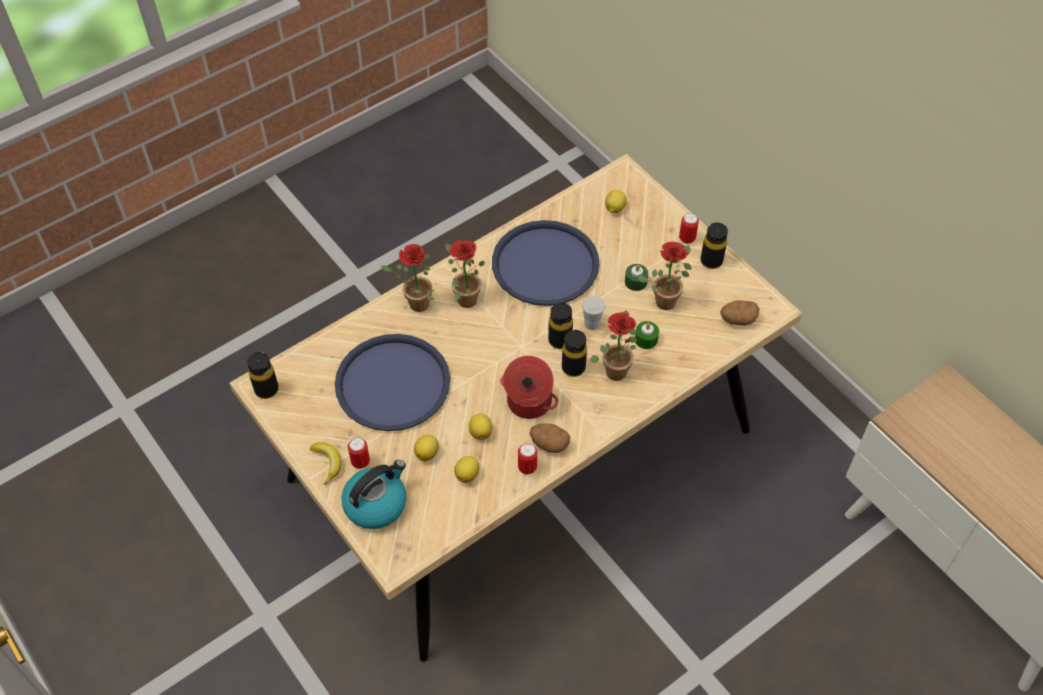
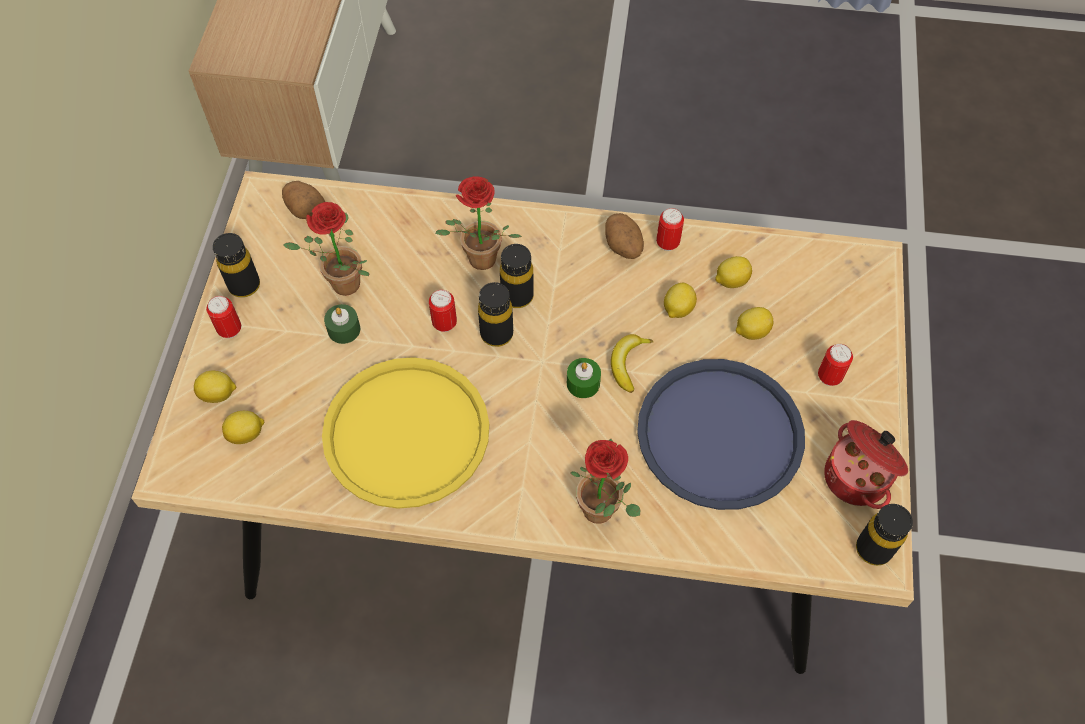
camera: 135 degrees left, 5 degrees up
(327, 462) = (866, 404): banana -> banana (628, 363)
(376, 503) = (847, 324): kettle -> none
(463, 297) = (540, 472): potted plant -> none
(528, 402) = (600, 299): cooking pot -> cooking pot (858, 477)
(545, 264) = (406, 433): blue tray -> yellow tray
(592, 324) = (444, 323): white cup -> can
(646, 339) = (414, 264): green candle -> green candle (583, 383)
(650, 212) = (218, 394): none -> lemon

